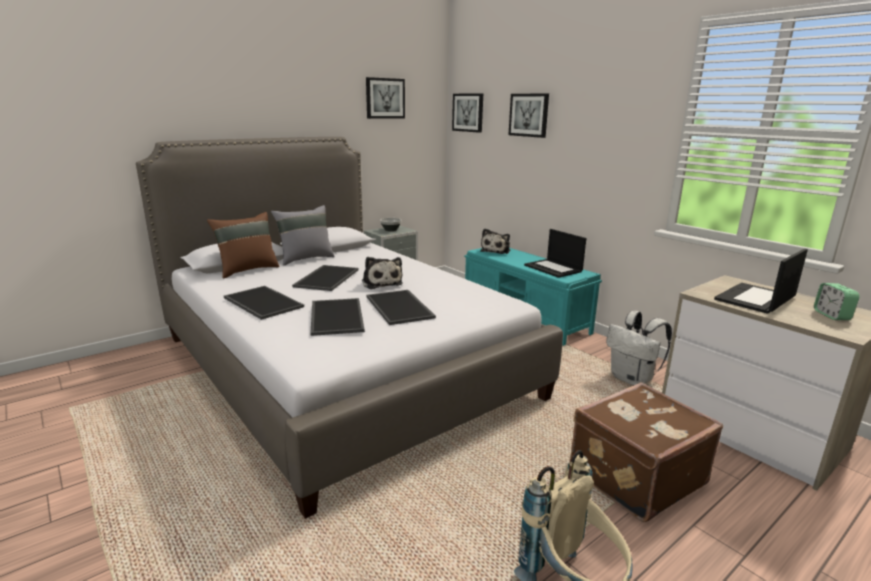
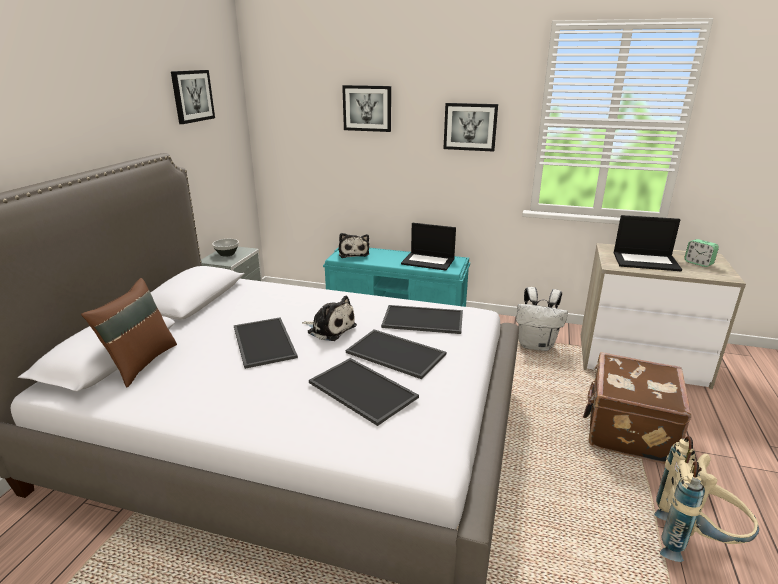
camera: 35 degrees left, 5 degrees up
(261, 302) = (244, 404): tray -> tray (422, 320)
(305, 258) = (190, 322): grey pillow -> none
(468, 112) = (280, 105): picture -> picture (470, 127)
(755, 299) = (646, 261): laptop -> laptop turned 90 degrees counterclockwise

